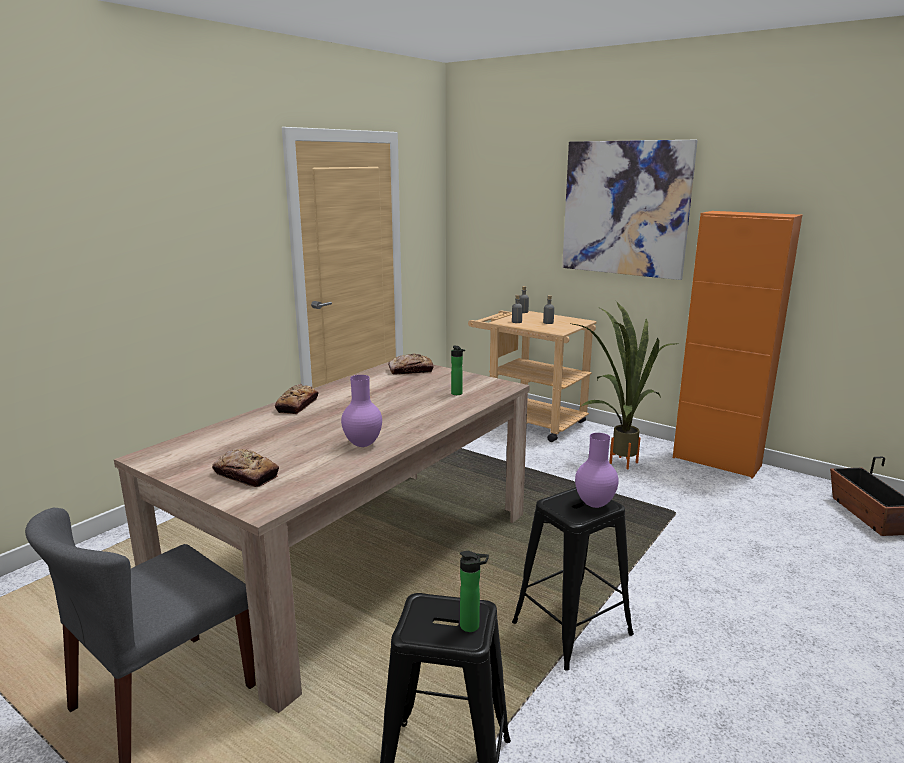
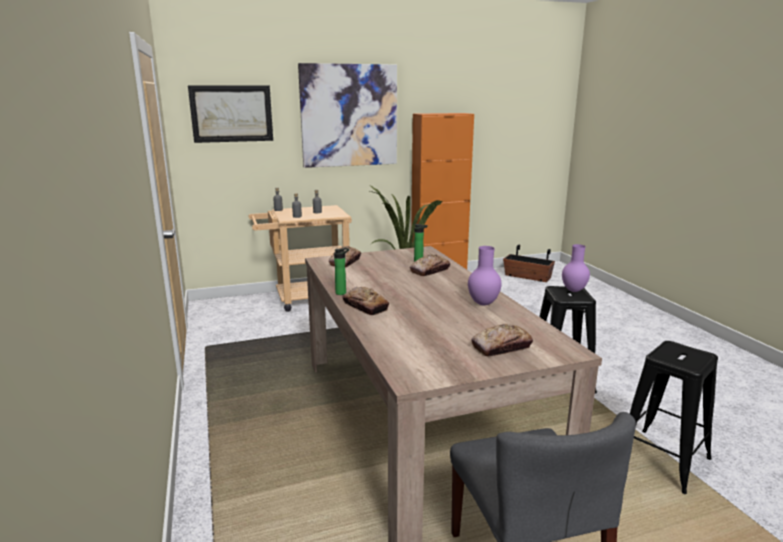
camera: 55 degrees left, 0 degrees up
(437, 403) = (430, 270): none -> bread
(472, 626) = (690, 350): bottle -> bottle (342, 293)
(500, 199) = (231, 113): none -> picture

